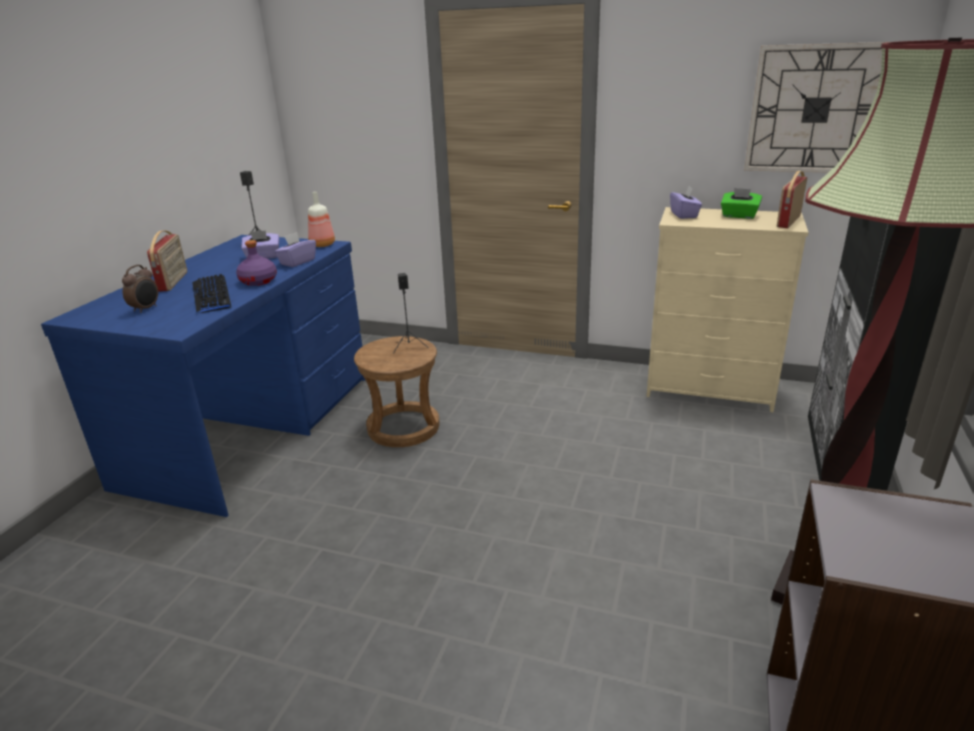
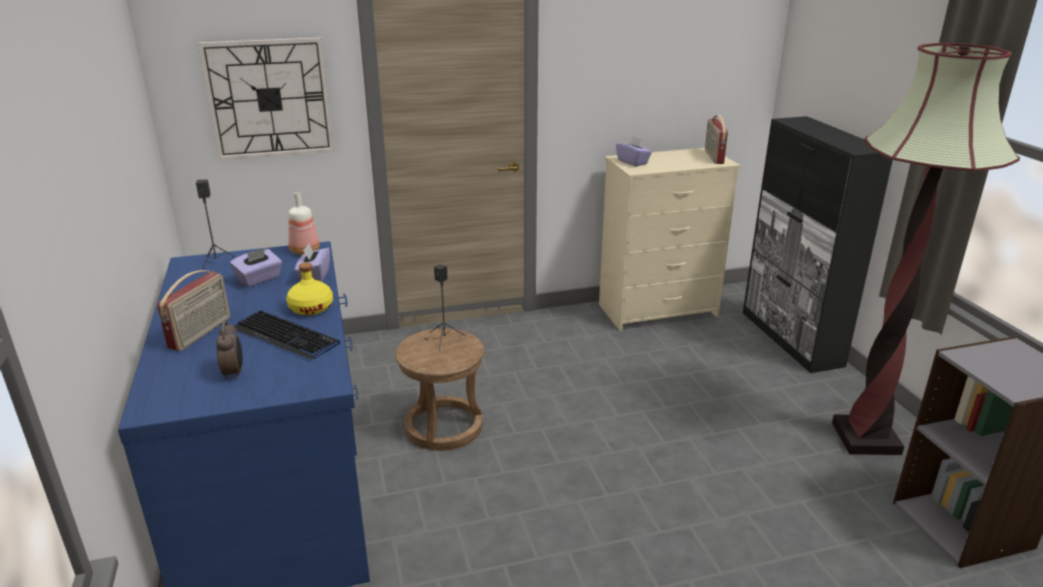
camera: 35 degrees left, 0 degrees up
(174, 281) = (201, 333): radio -> radio turned 60 degrees clockwise
(258, 281) = (311, 308): purple bottle -> yellow bottle
(739, 216) = (673, 157): green tissue box -> none
(815, 109) = (713, 63): wall clock -> wall clock (269, 99)

